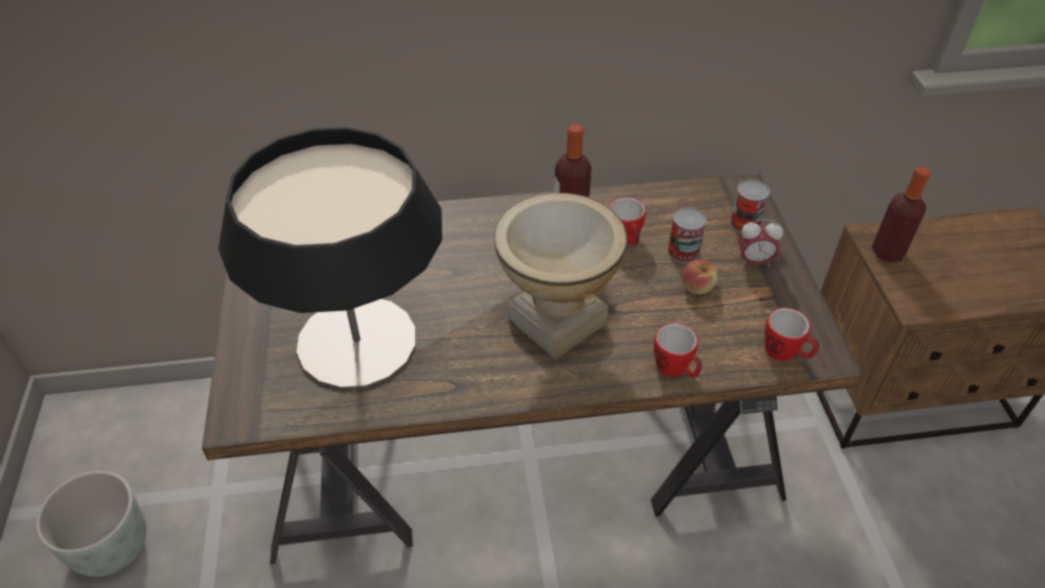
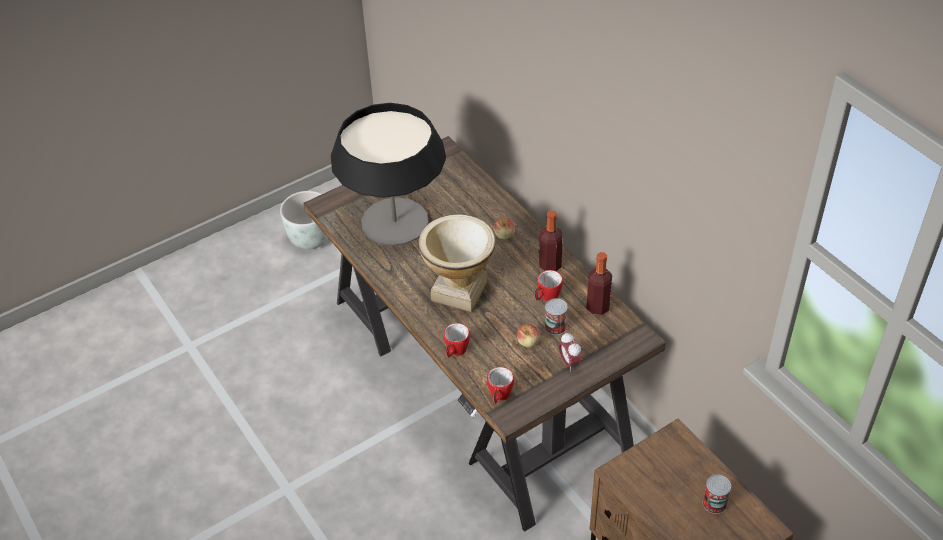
camera: 65 degrees right, 0 degrees up
(482, 236) = (504, 235): none -> apple
(745, 223) = (605, 348): can -> can (714, 503)
(887, 252) = (664, 448): bottle -> bottle (598, 307)

